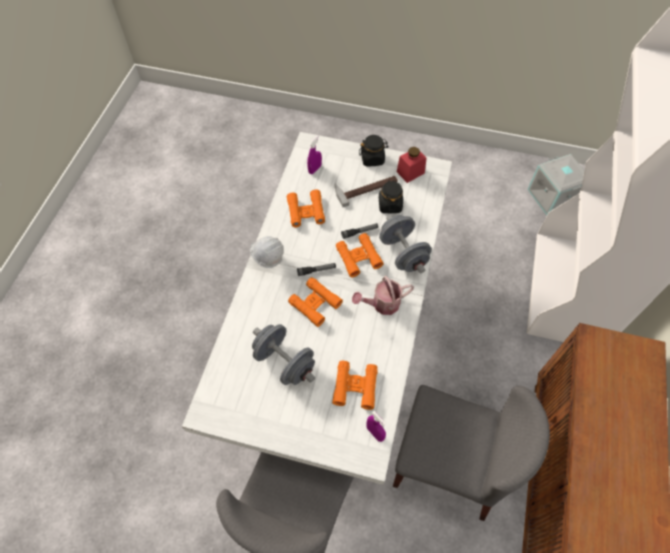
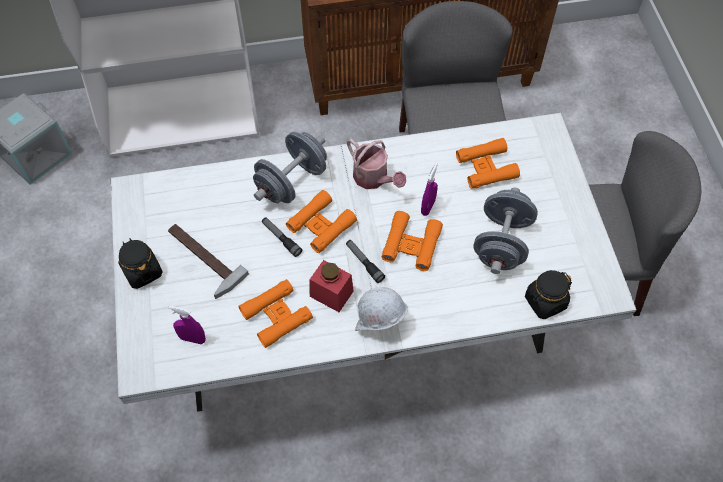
camera: 115 degrees left, 0 degrees up
(375, 433) = (522, 134): purple spray bottle -> purple spray bottle (428, 207)
(390, 205) = (220, 221): black jar -> black jar (545, 302)
(410, 172) = (151, 217): red jar -> red jar (331, 293)

